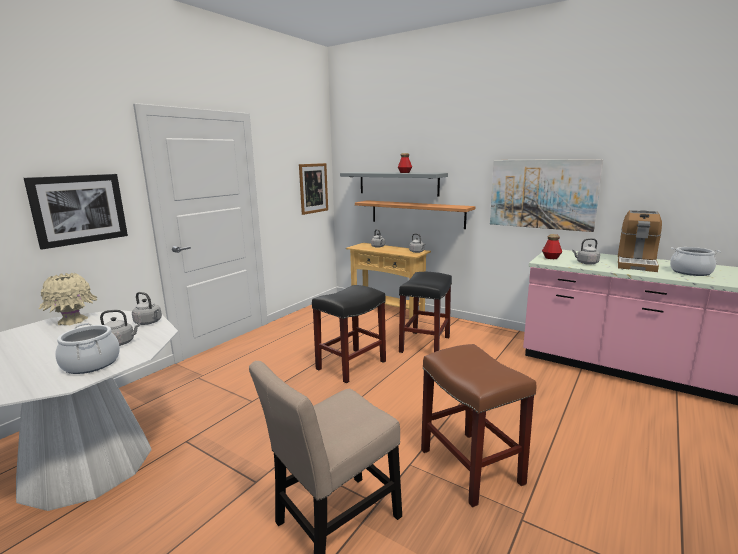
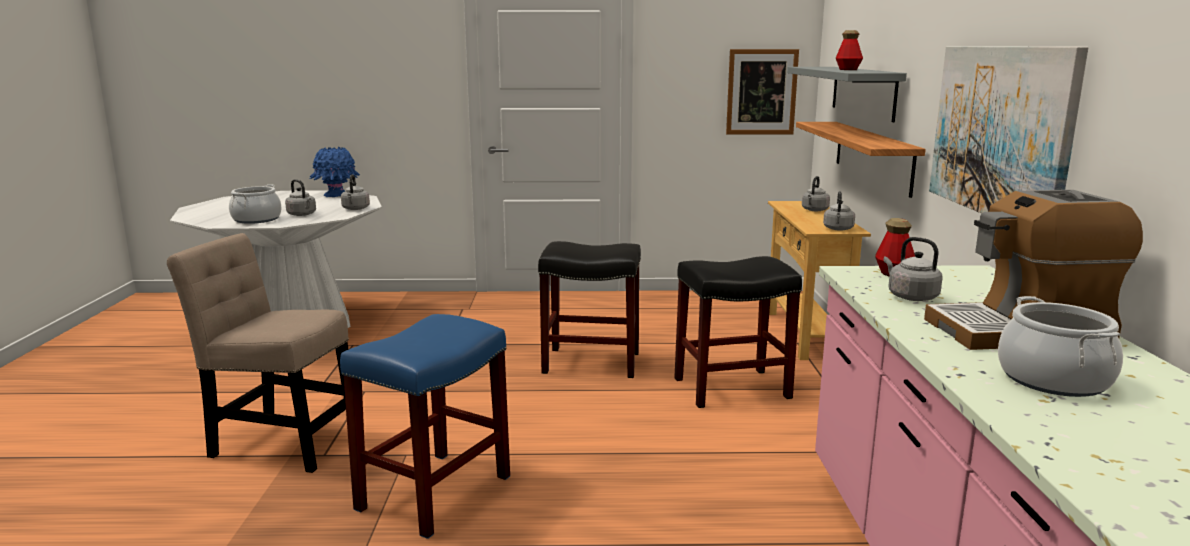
camera: 55 degrees right, 0 degrees up
(72, 321) = (336, 195): beige vase -> blue vase
(79, 209) = (391, 88): picture -> none
(472, 466) = (434, 493): brown stool -> blue stool

